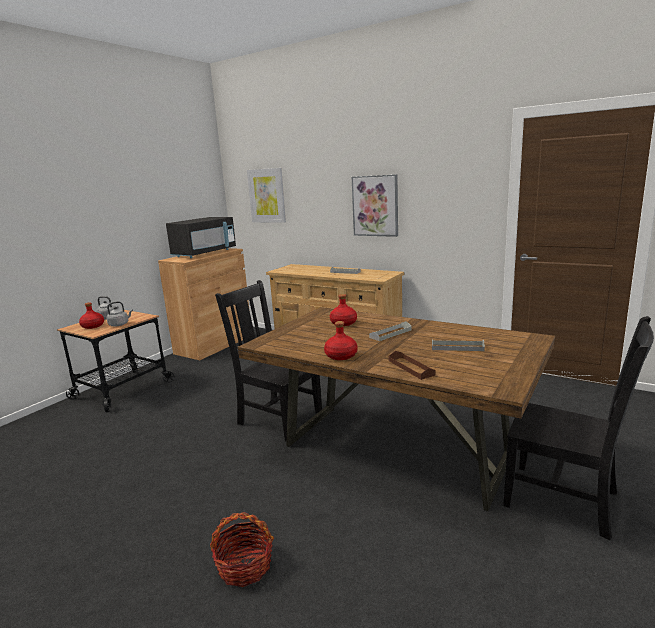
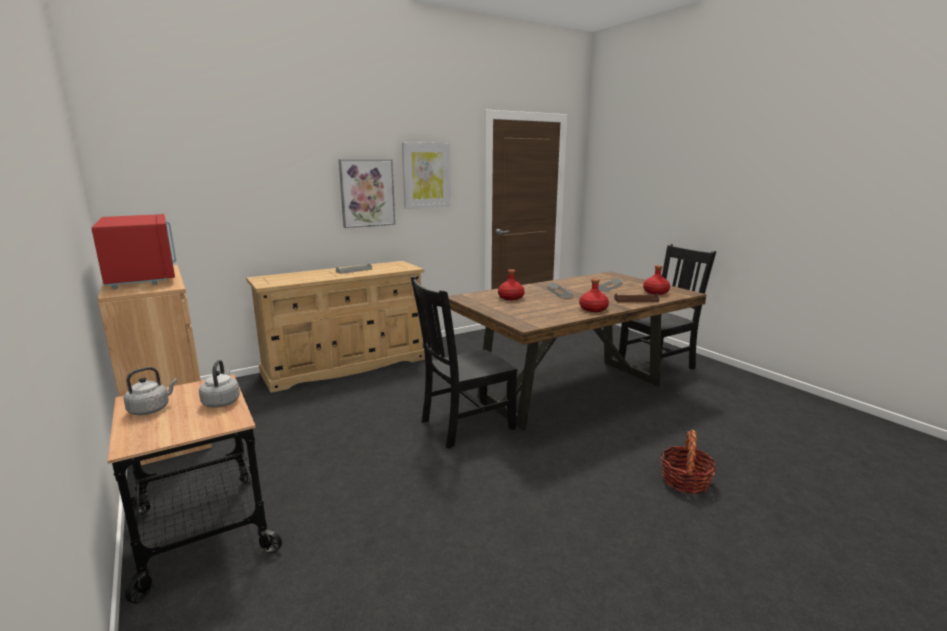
camera: 65 degrees left, 0 degrees up
(93, 326) = (177, 424): red bottle -> red bottle (656, 292)
(205, 253) = (143, 277): black microwave -> red microwave
(267, 195) = (192, 181): picture -> picture (426, 175)

